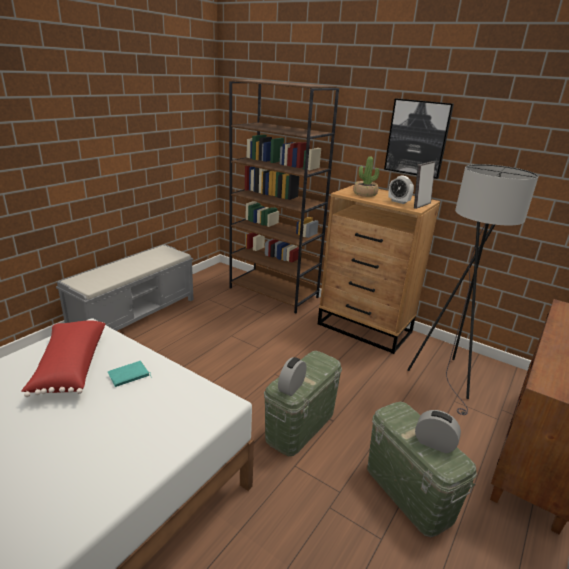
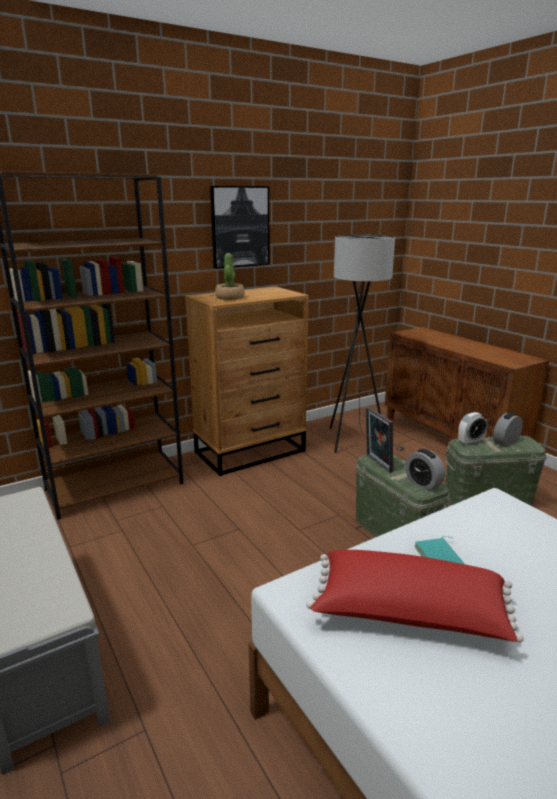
camera: 65 degrees left, 5 degrees down
(398, 202) = (268, 294): alarm clock -> alarm clock (470, 442)
(420, 205) = (285, 291): picture frame -> picture frame (377, 463)

